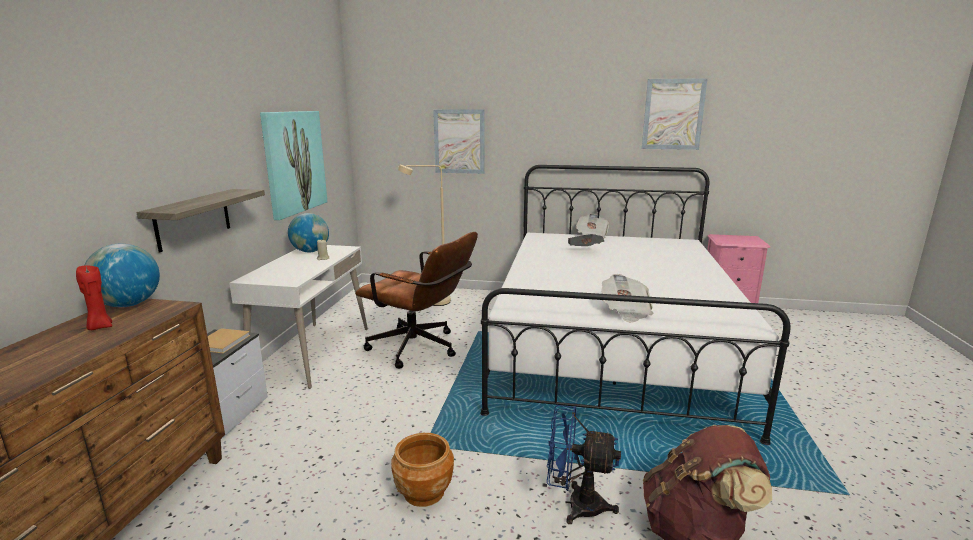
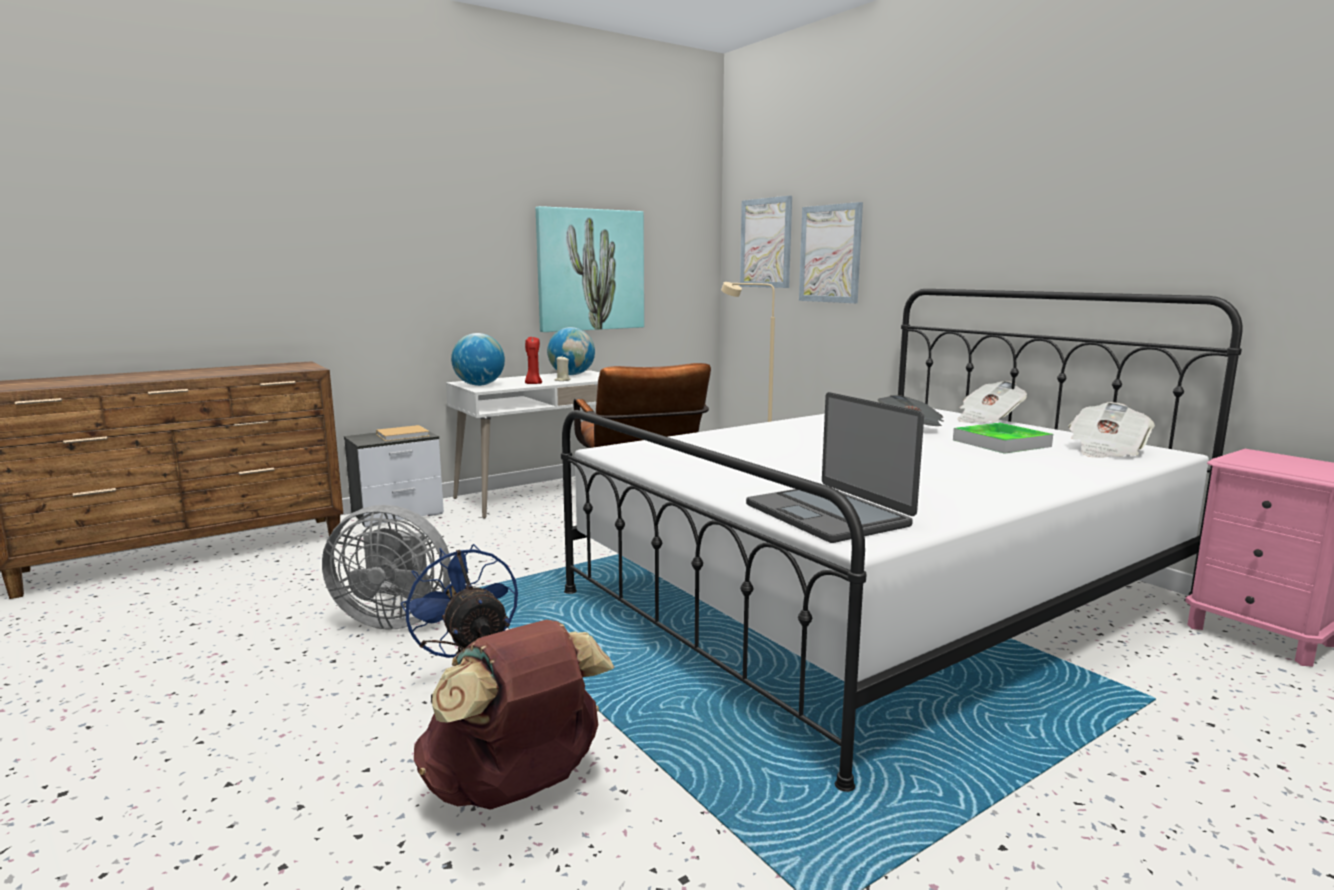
camera: 45 degrees right, 5 degrees down
(100, 327) = (245, 369): red candle -> red candle (533, 384)
(128, 305) = (295, 364): globe -> globe (479, 385)
(193, 219) = (413, 307): shelf -> none
(424, 491) = (394, 619): brown planter -> grey fan
(625, 311) = (728, 483): newspaper -> newspaper (1106, 451)
(635, 251) = (1001, 443): none -> tray
(673, 114) = (1170, 185): picture -> picture (766, 243)
(707, 315) = (828, 515): none -> laptop

